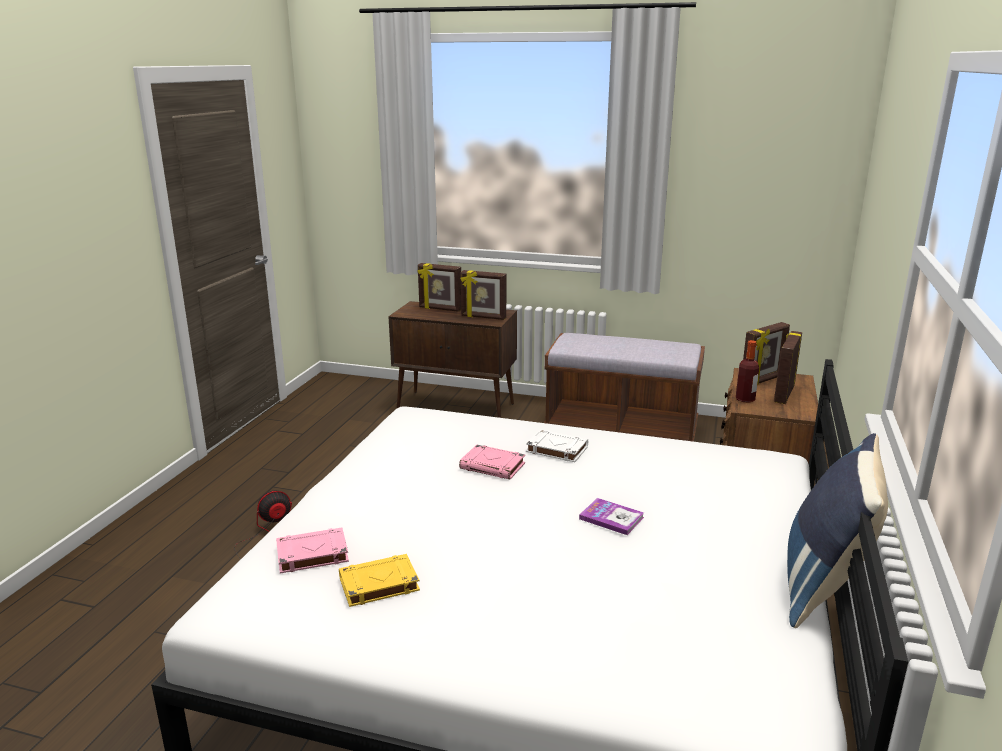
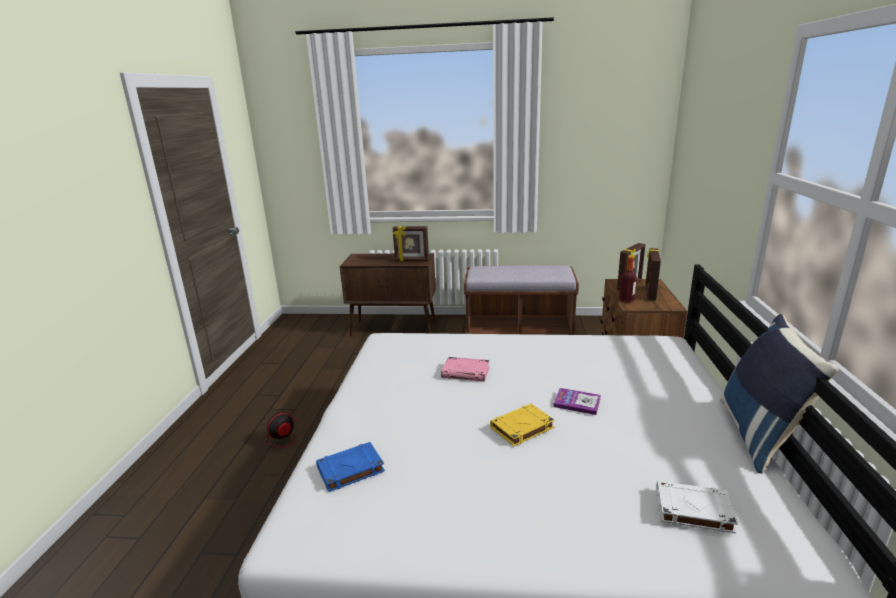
camera: 10 degrees left, 0 degrees up
(311, 555) = (350, 470): pink book -> blue book
(378, 585) = (418, 489): yellow book -> yellow book (521, 428)
(440, 309) = (376, 257): picture frame -> none
(556, 449) = (507, 353): white book -> white book (692, 510)

